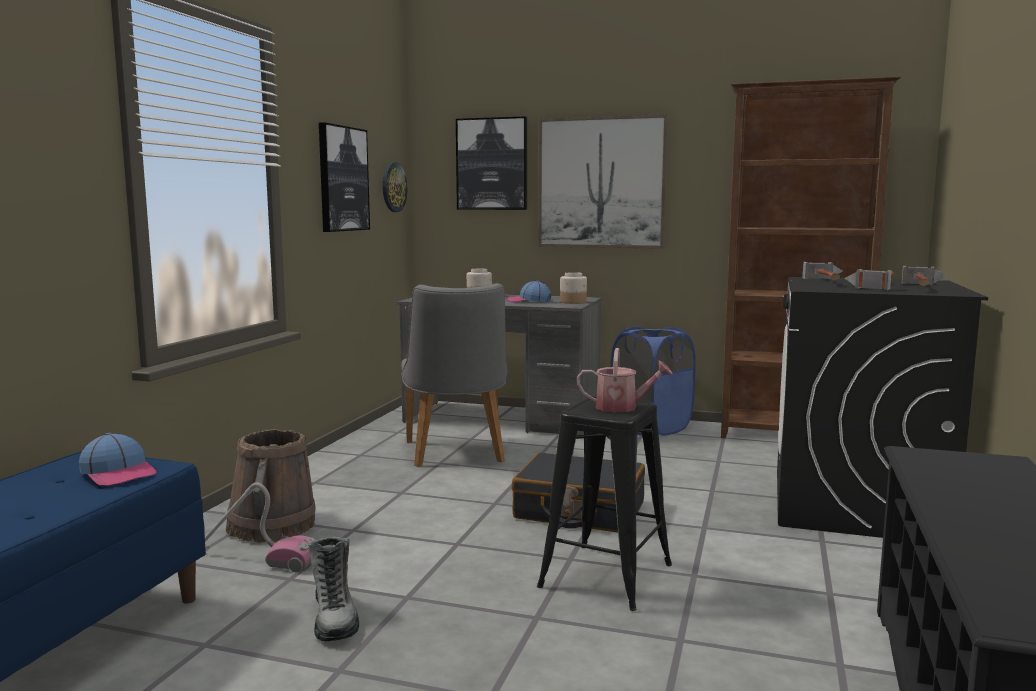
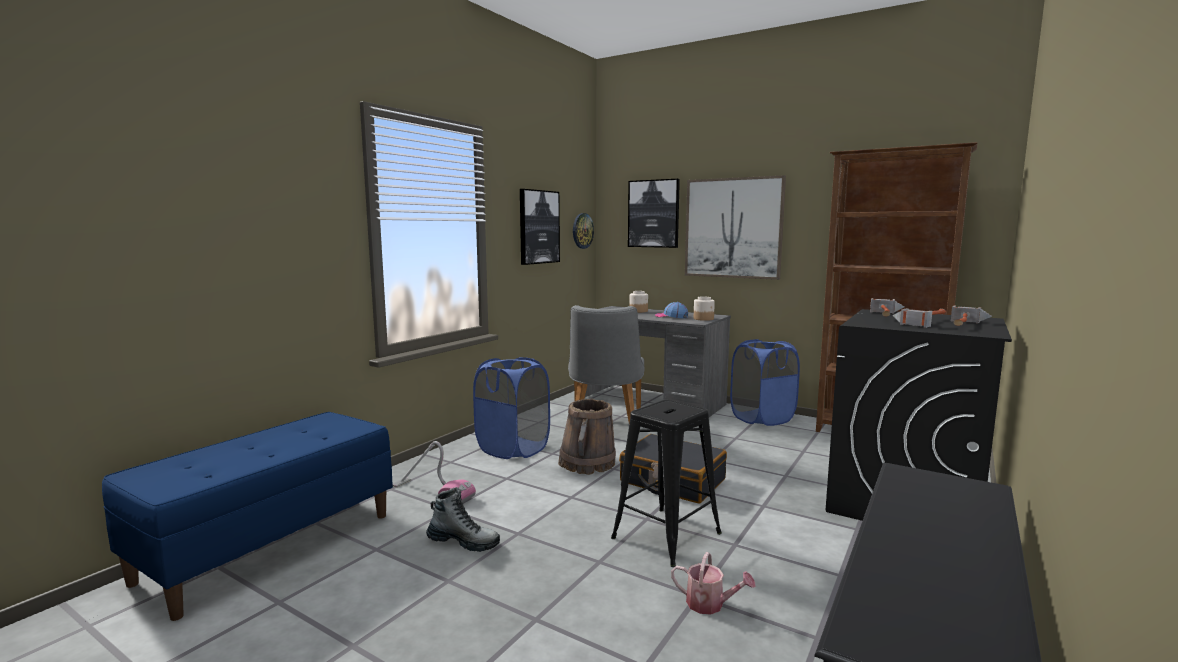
camera: 15 degrees right, 0 degrees up
(119, 473) = (337, 429): cap -> none
(272, 526) = (456, 470): brown bucket -> brown bucket (587, 463)
(334, 618) = (463, 542): boot -> boot turned 75 degrees counterclockwise
(342, 492) = (513, 449): none -> blue laundry basket
(622, 407) = (679, 411): watering can -> watering can (710, 604)

